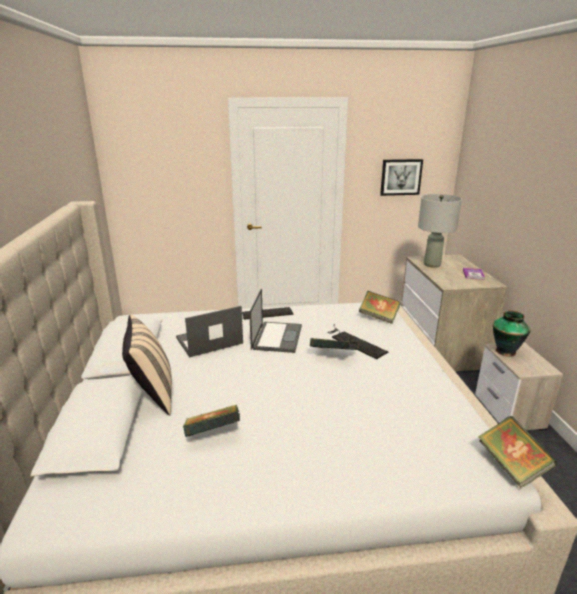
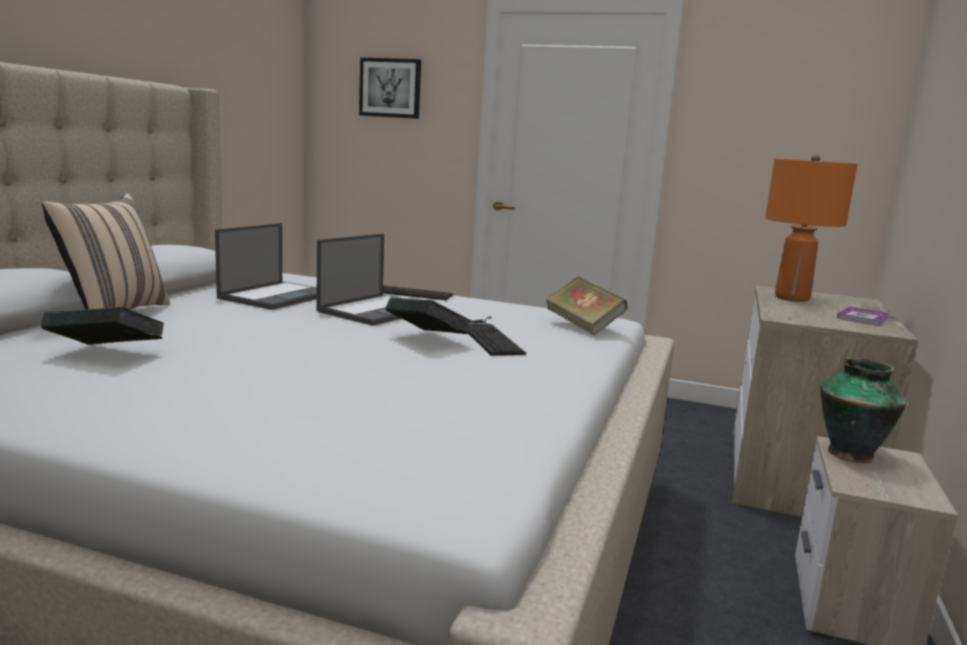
camera: 25 degrees right, 10 degrees down
(208, 341) = (277, 296): laptop -> laptop turned 120 degrees clockwise
(400, 177) = (778, 145): picture -> picture (390, 88)
(432, 264) = (791, 298): grey table lamp -> orange table lamp
(511, 465) = (501, 507): book -> none

